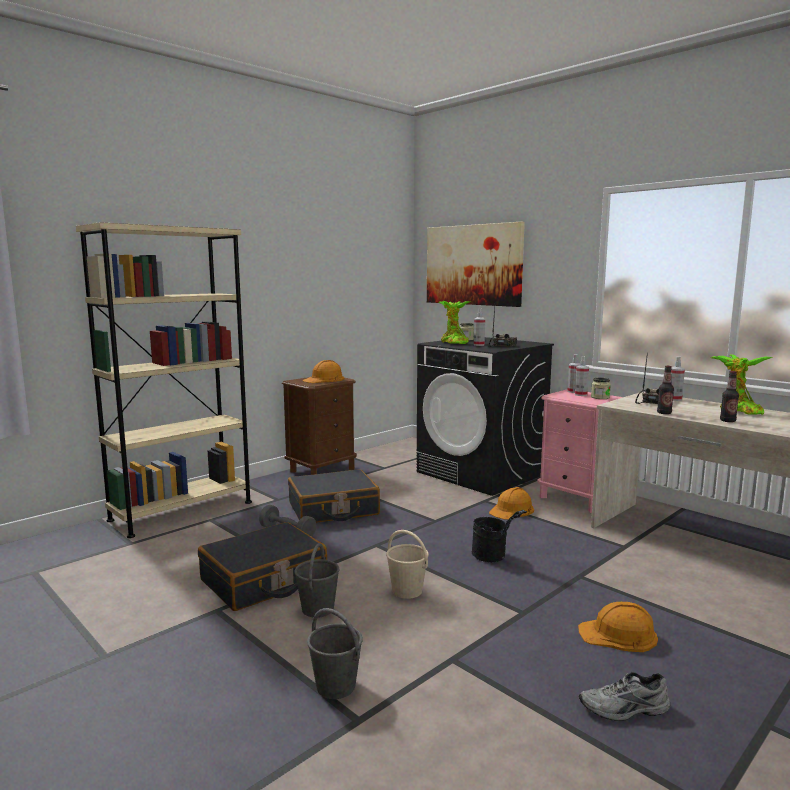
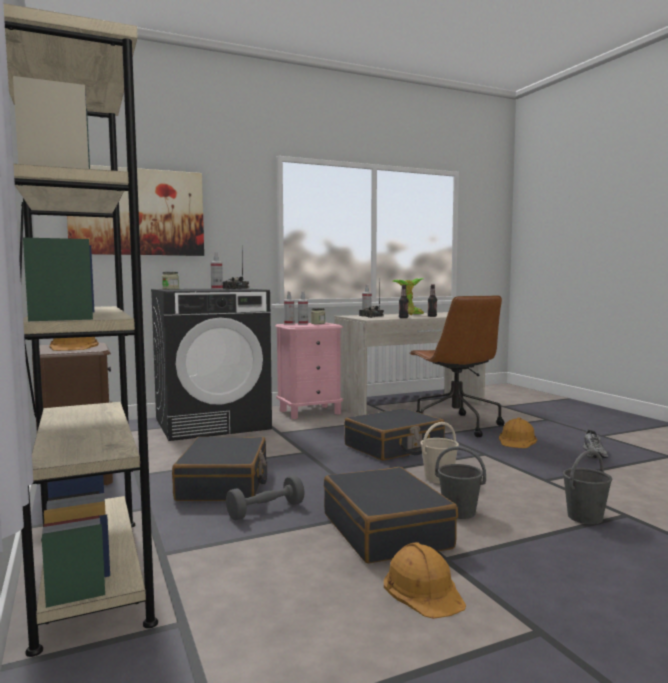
camera: 70 degrees left, 5 degrees down
(453, 343) = (187, 289): potted plant -> none
(494, 557) = (394, 447): black bucket -> black suitcase
(512, 510) = (310, 429): orange hard hat -> orange hard hat (423, 589)
(641, 583) = (454, 425): none -> brown office chair

